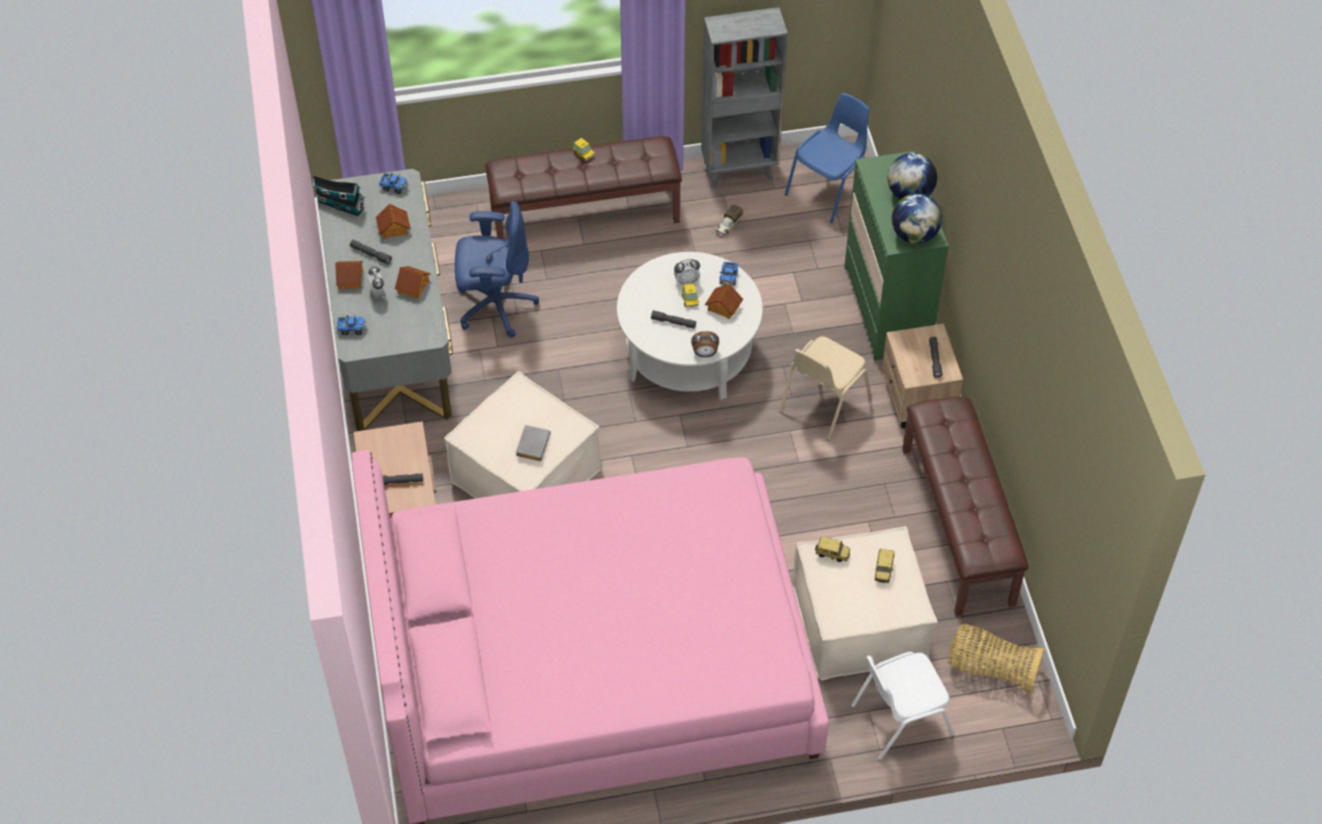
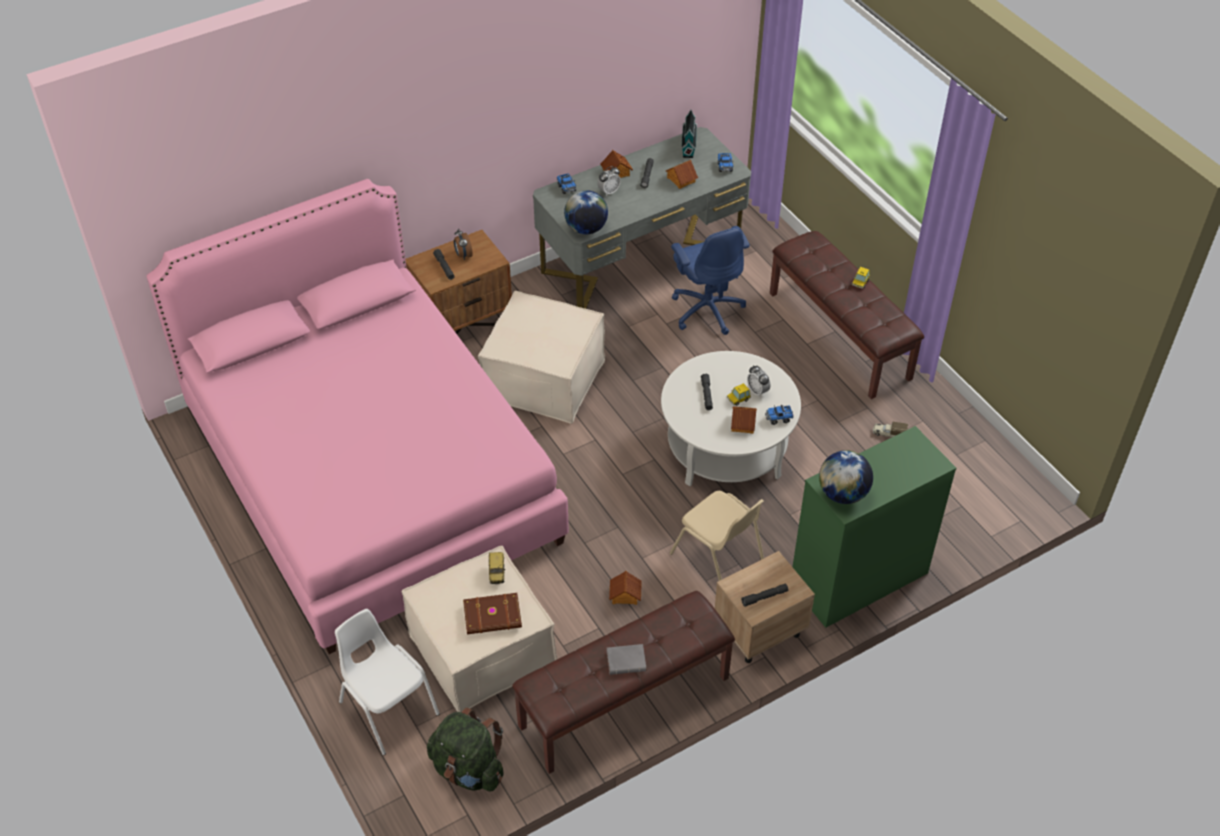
camera: 70 degrees right, 5 degrees down
(413, 287) = (627, 208): toy house -> toy house (625, 595)
(532, 444) = (530, 342): grey book -> grey book (627, 660)
(705, 354) = (682, 425): alarm clock -> alarm clock (463, 255)
(740, 170) = (961, 424): grey bookcase -> none
(822, 403) = (718, 558): beige chair -> beige chair turned 150 degrees counterclockwise
(830, 189) = (983, 496): blue chair -> none
(884, 570) = (493, 616): toy car -> brown book
(910, 194) = (895, 478): globe -> globe (586, 229)
(991, 668) = (468, 769): basket -> green backpack

